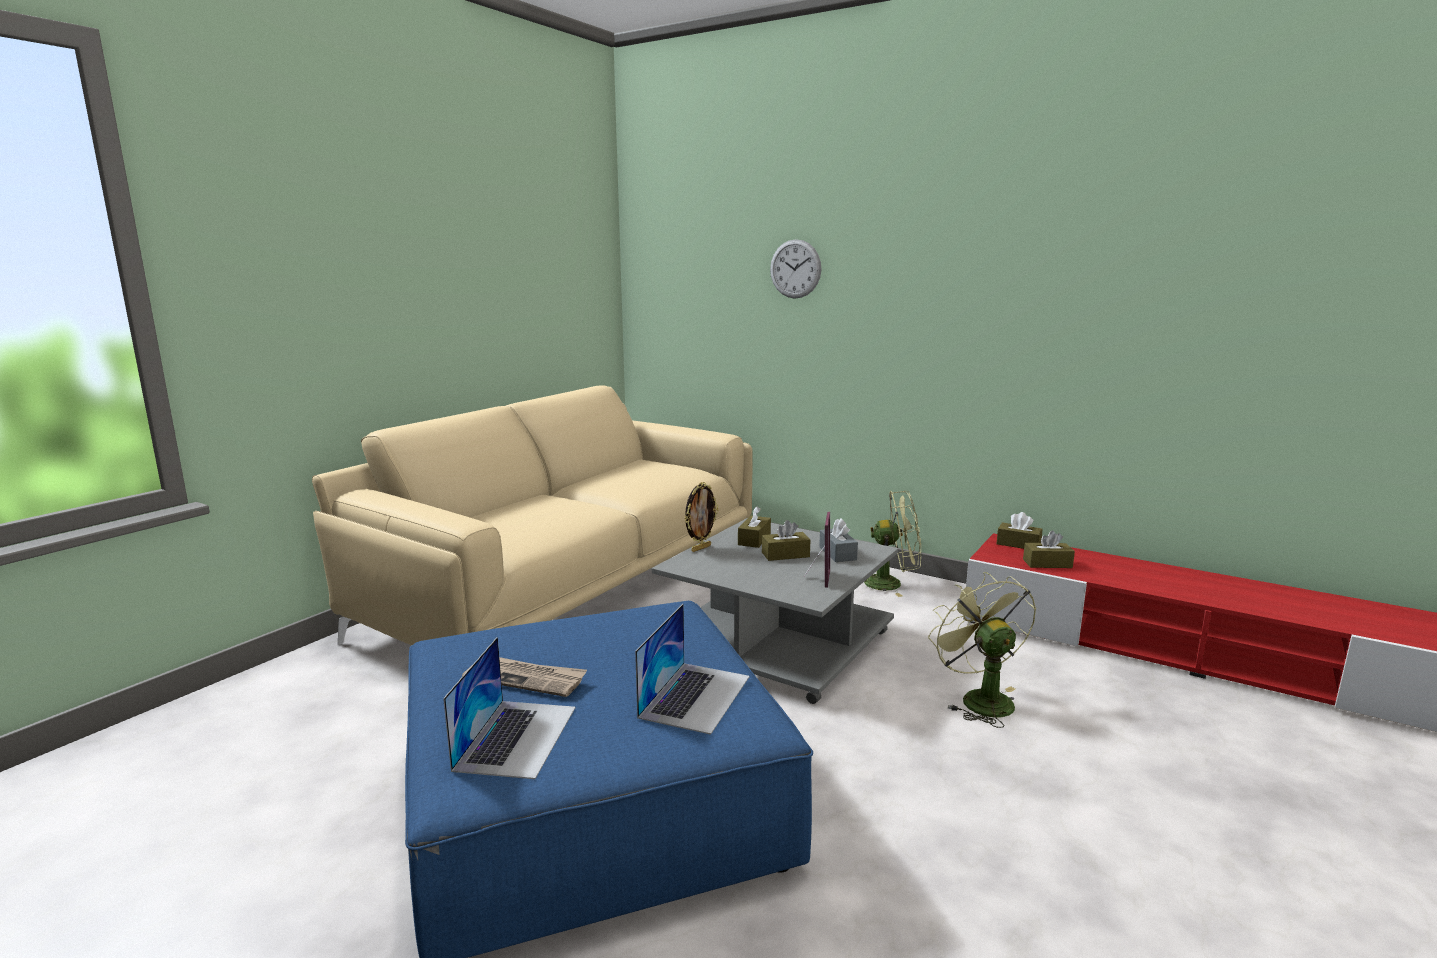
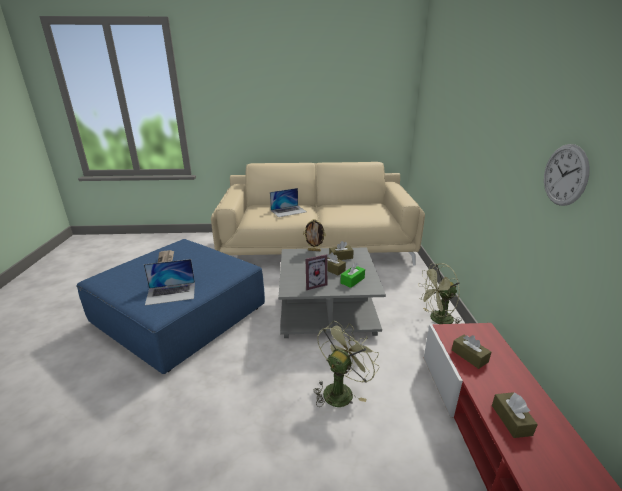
camera: 55 degrees right, 10 degrees up
(516, 737) = (128, 275): laptop -> laptop (288, 211)
(795, 269) = (460, 109): wall clock -> wall clock (565, 175)
(837, 553) = (352, 280): grey tissue box -> green tissue box
(891, 583) = (437, 320): green fan -> green fan turned 105 degrees clockwise
(1018, 544) = (486, 337): brown tissue box -> brown tissue box (511, 420)

